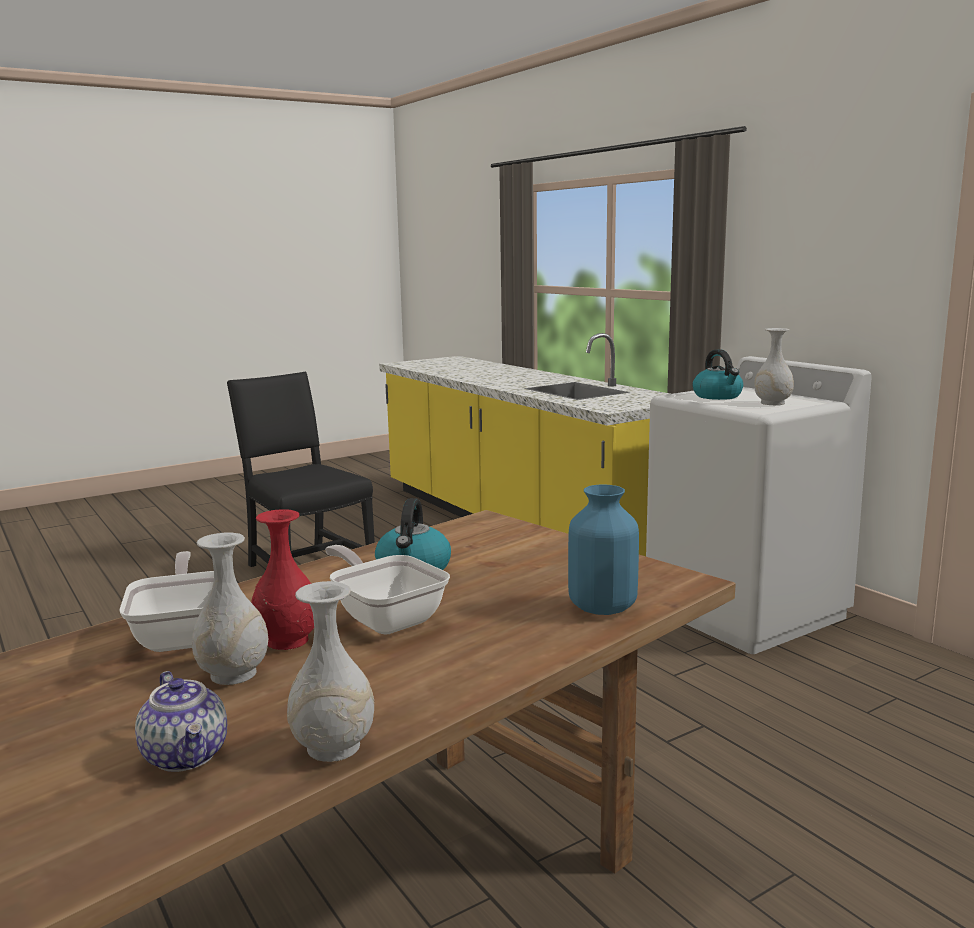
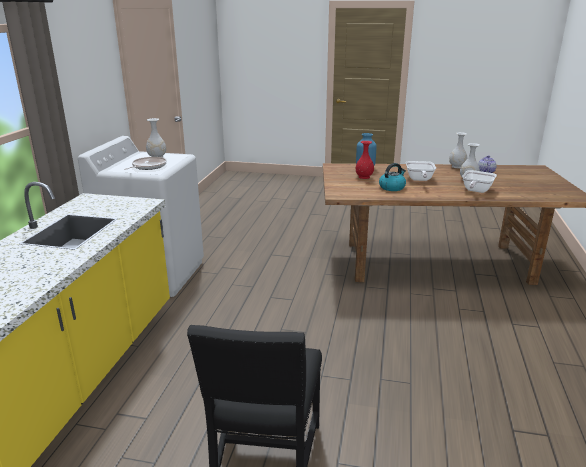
camera: 135 degrees left, 10 degrees up
(286, 641) = (450, 182): red vase -> red vase (364, 177)
(718, 396) = (148, 166): kettle -> frying pan

